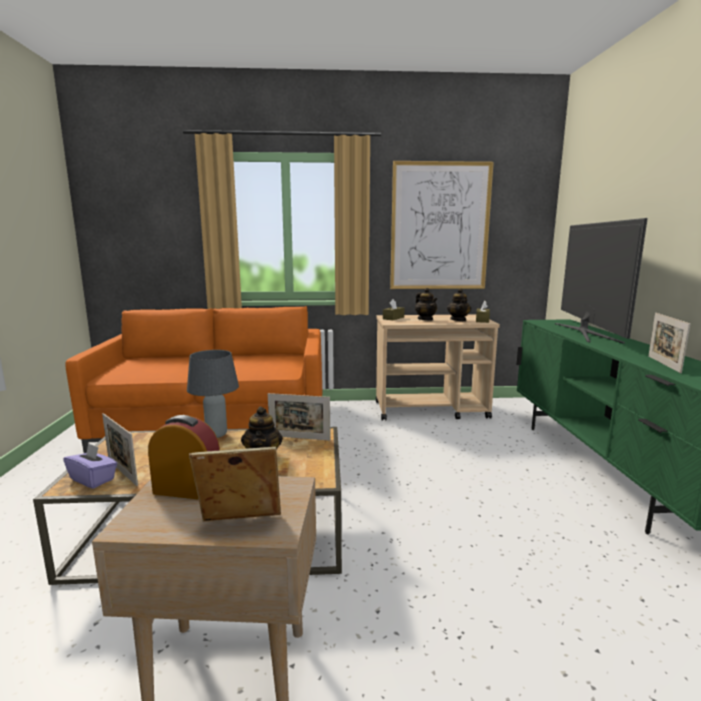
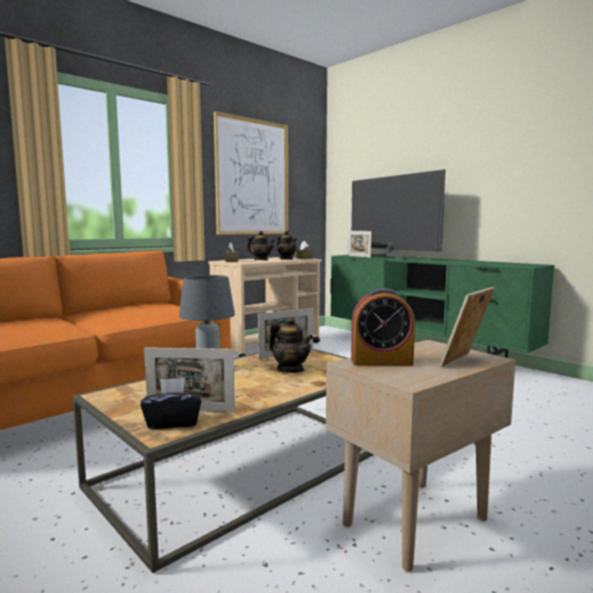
camera: 40 degrees left, 5 degrees down
(93, 479) = (173, 422): purple tissue box -> black tissue box
(188, 490) = (381, 361): alarm clock -> alarm clock turned 150 degrees counterclockwise
(663, 364) = (472, 262): picture frame -> picture frame (359, 256)

